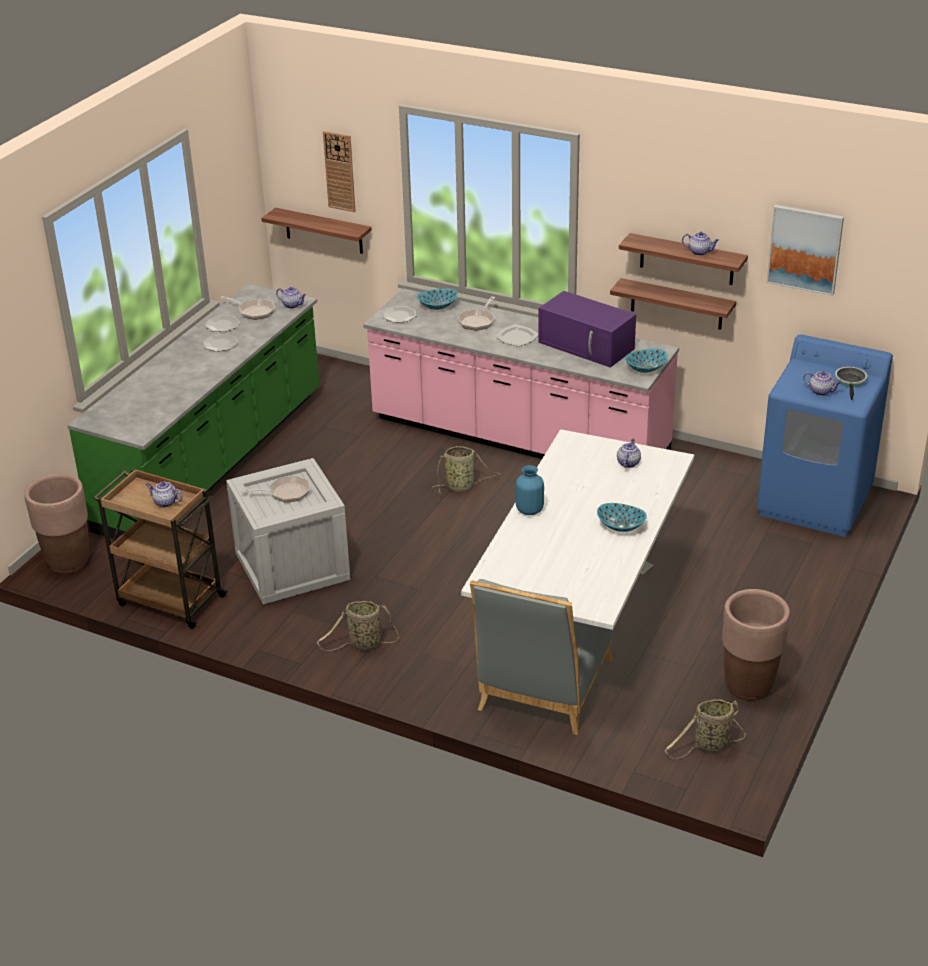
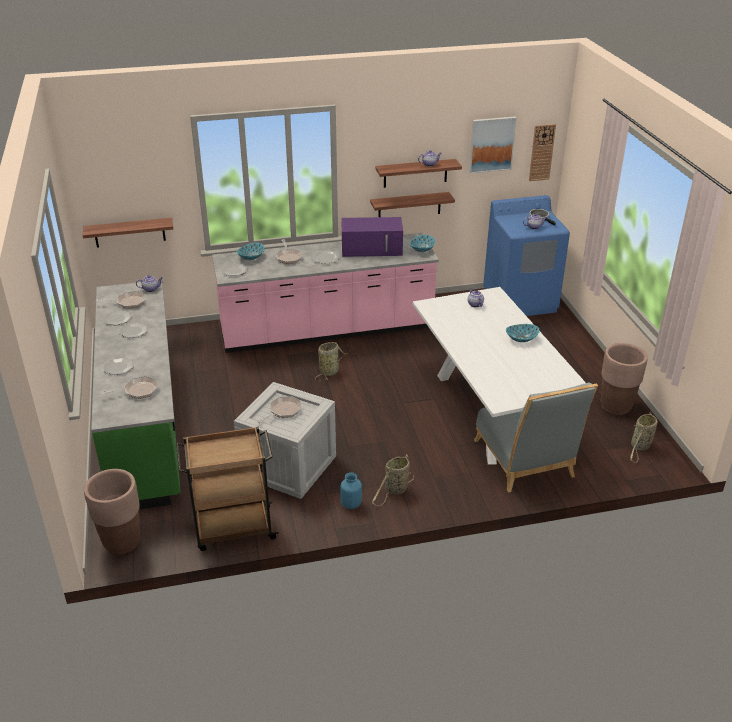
camera: 40 degrees left, 0 degrees up
(148, 406) = (138, 391): none -> frying pan
(162, 375) = (118, 367): none -> plate
(165, 502) = (234, 449): teapot -> none
(339, 171) = (141, 181): wall clock -> wall clock (541, 152)
(529, 510) = (462, 352): blue vase -> blue vase (350, 504)

